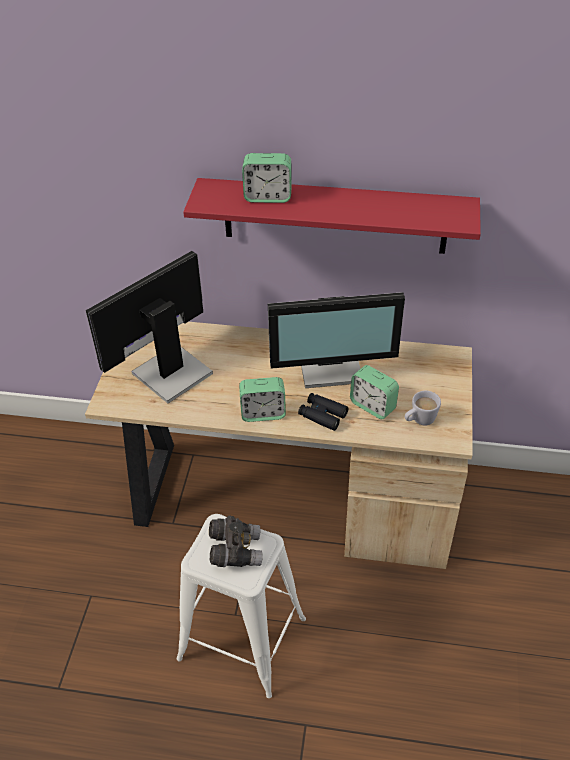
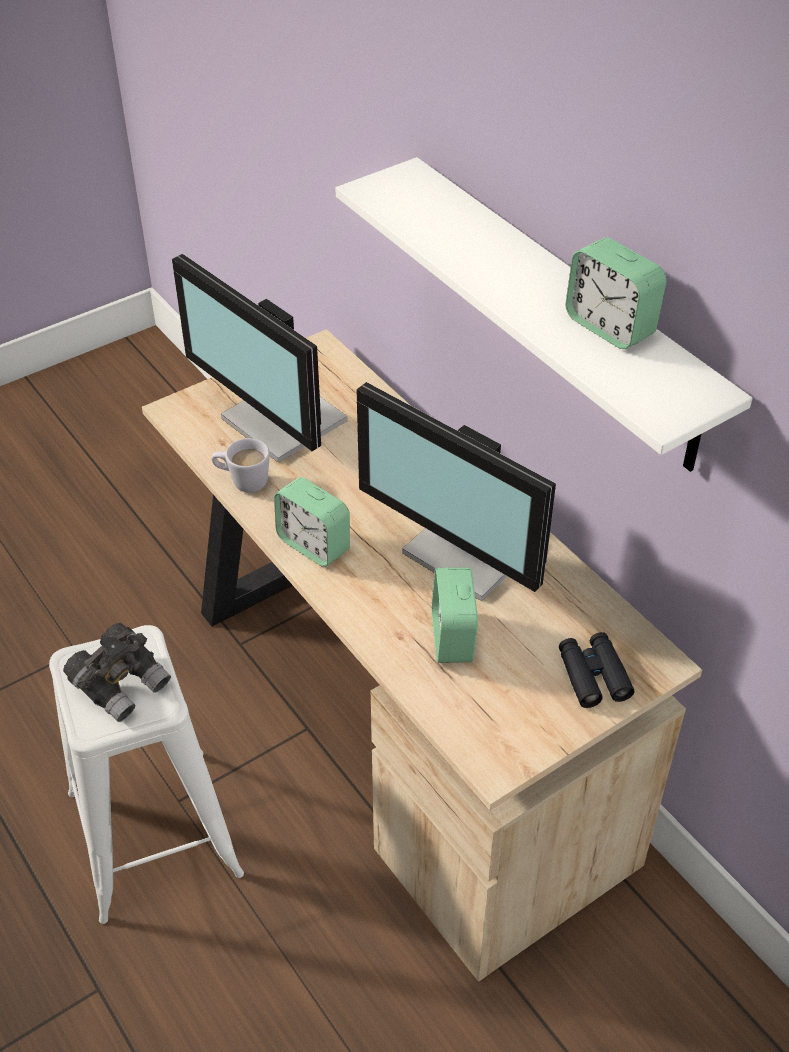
camera: 45 degrees right, 0 degrees up
(169, 372) = (281, 423): monitor -> monitor turned 135 degrees counterclockwise
(268, 197) = (458, 225): alarm clock -> alarm clock (610, 326)
(322, 415) = (376, 600): black binoculars -> black binoculars (593, 675)
(334, 216) = (560, 314): red shelf -> white shelf
(419, 421) = (484, 704): white mug -> white mug (242, 481)

